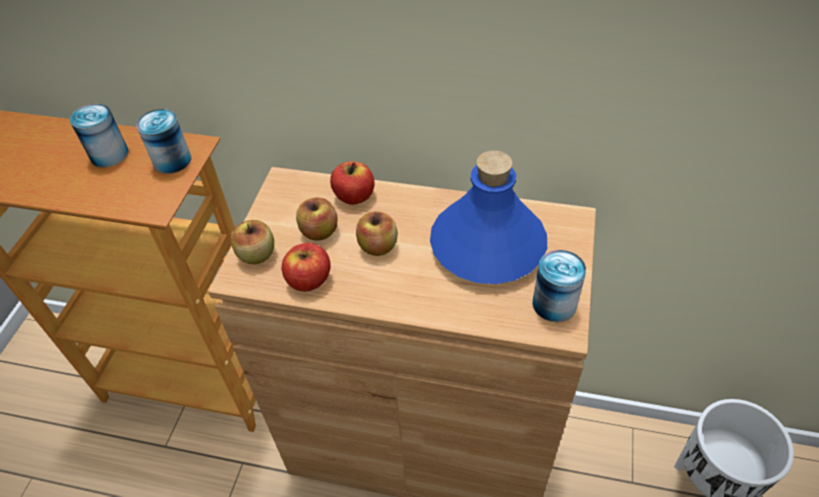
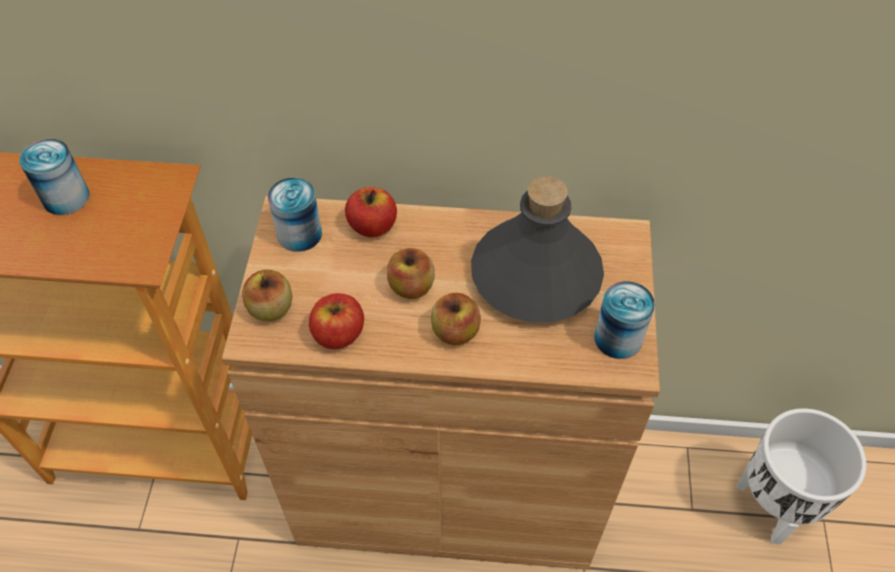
camera: 10 degrees left, 5 degrees up
(172, 160) = (148, 200): can -> can (299, 234)
(319, 231) = (340, 274): apple -> apple (455, 331)
(488, 246) = (537, 276): blue bottle -> grey bottle

